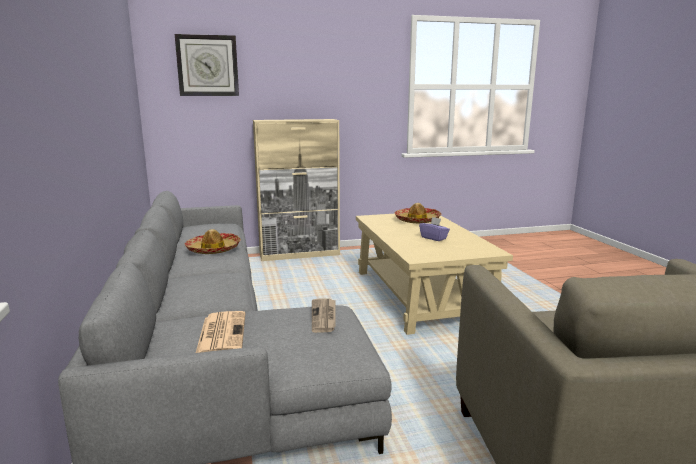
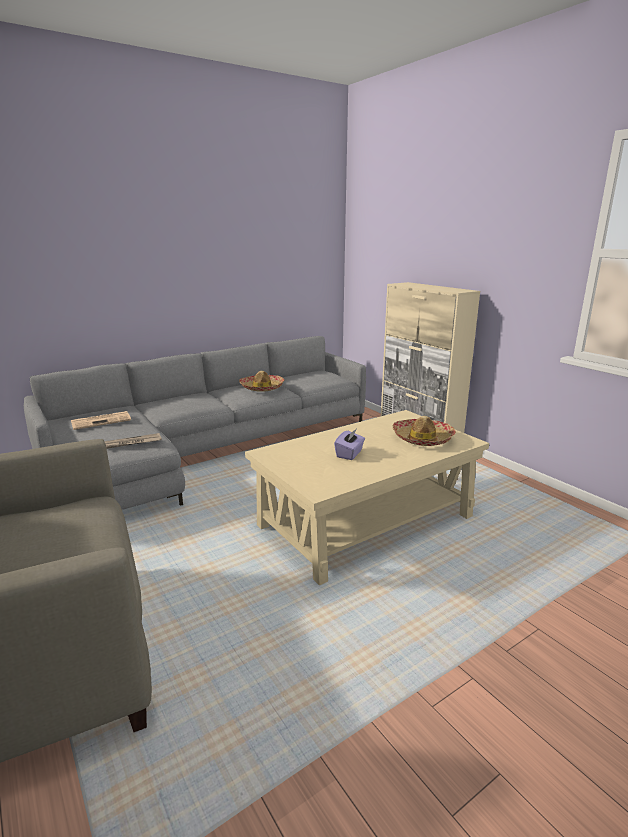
camera: 70 degrees right, 5 degrees up
(207, 66) = (385, 224): wall clock -> none

